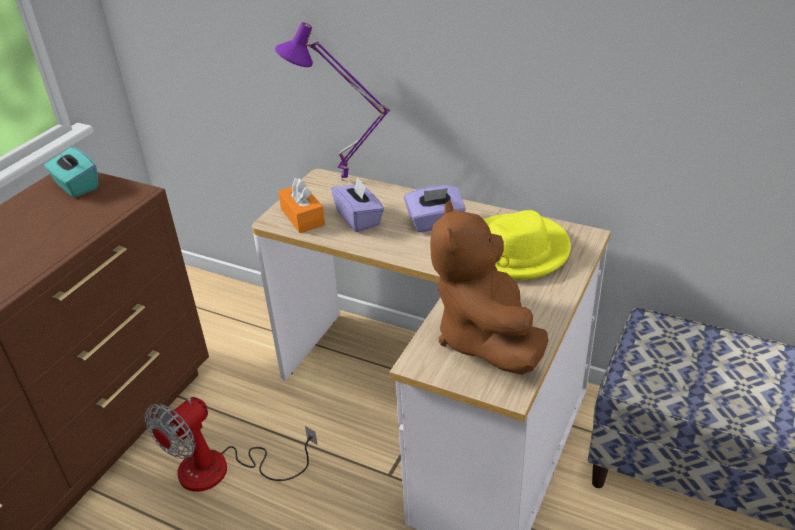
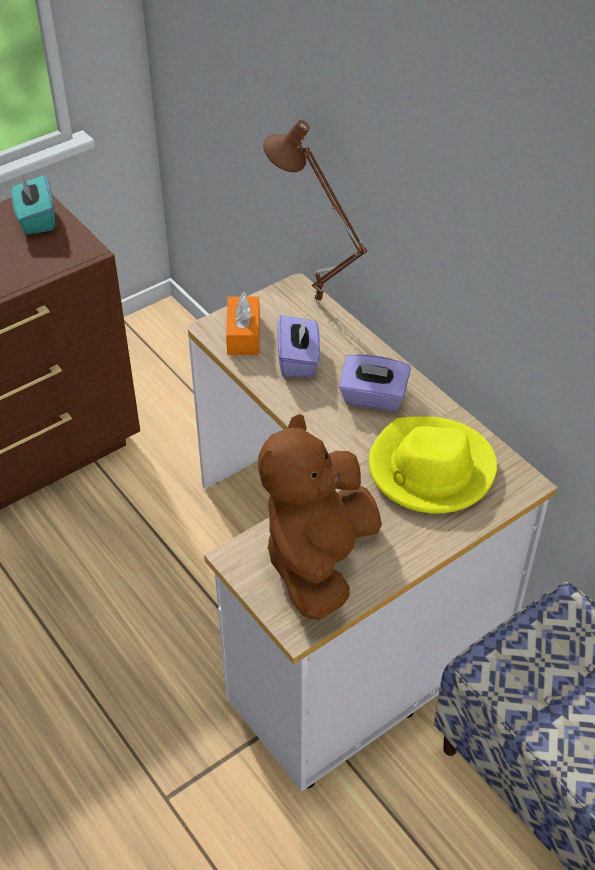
camera: 25 degrees right, 10 degrees up
(222, 470) = (93, 560): fan -> none
(343, 182) = (314, 304): purple table lamp -> brown table lamp

